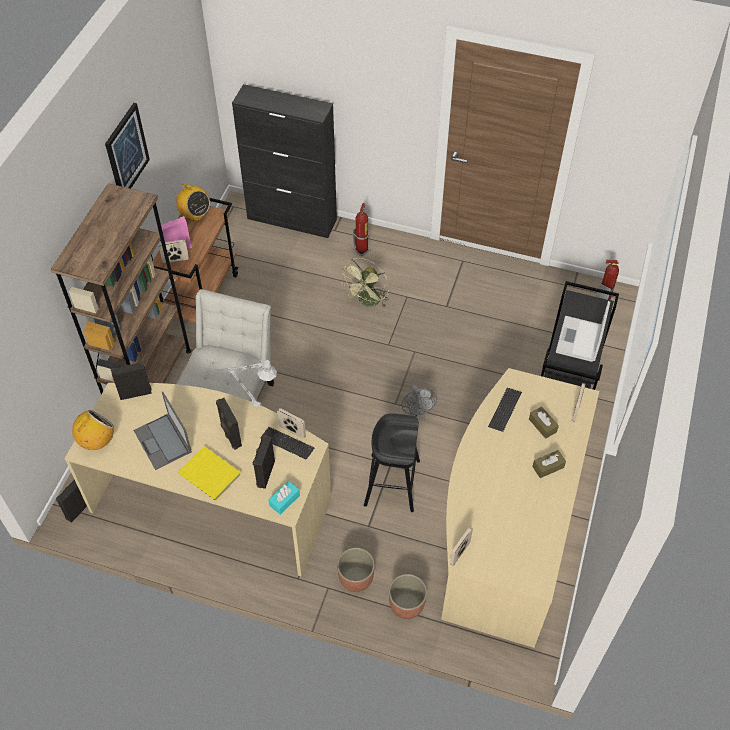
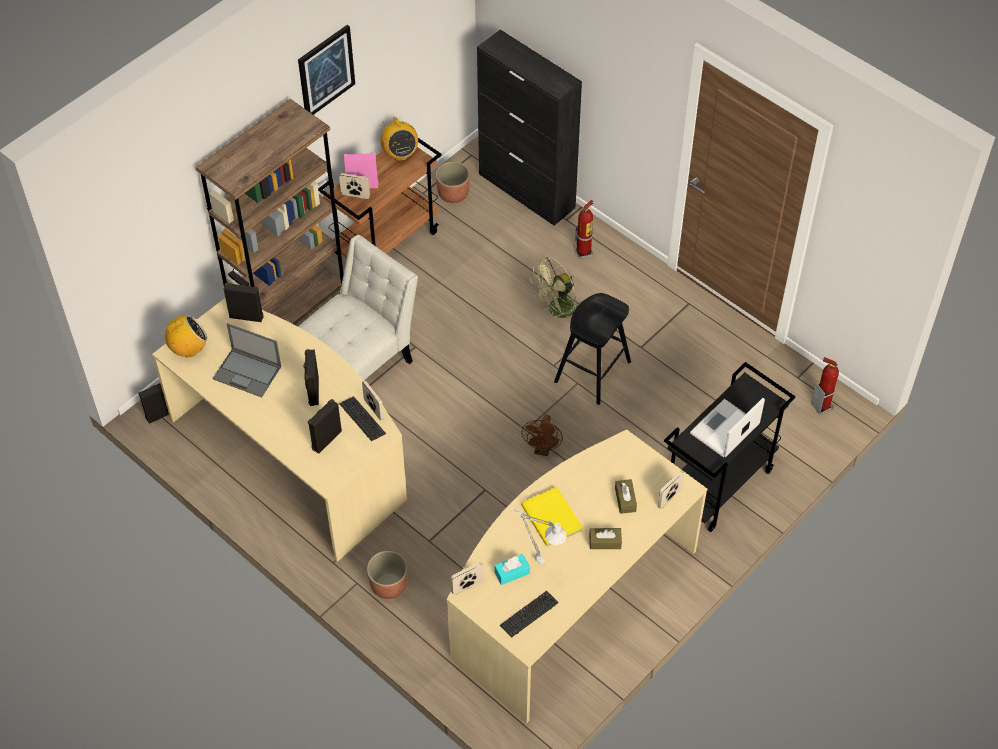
camera: 25 degrees right, 0 degrees up
(163, 442) = (248, 373): laptop -> laptop turned 60 degrees counterclockwise
(210, 473) = (276, 420): yellow book -> yellow book (552, 517)
(249, 404) = (347, 368): grey table lamp -> grey table lamp (533, 557)
(284, 500) = (330, 472): turquoise tissue box -> turquoise tissue box (512, 572)
(392, 483) = (476, 508): black stool -> black stool (592, 372)
(406, 605) = (424, 631): planter -> planter (453, 194)
(417, 414) = (542, 449): grey fan -> brown fan
(504, 410) = (596, 470): keyboard -> keyboard (529, 614)

